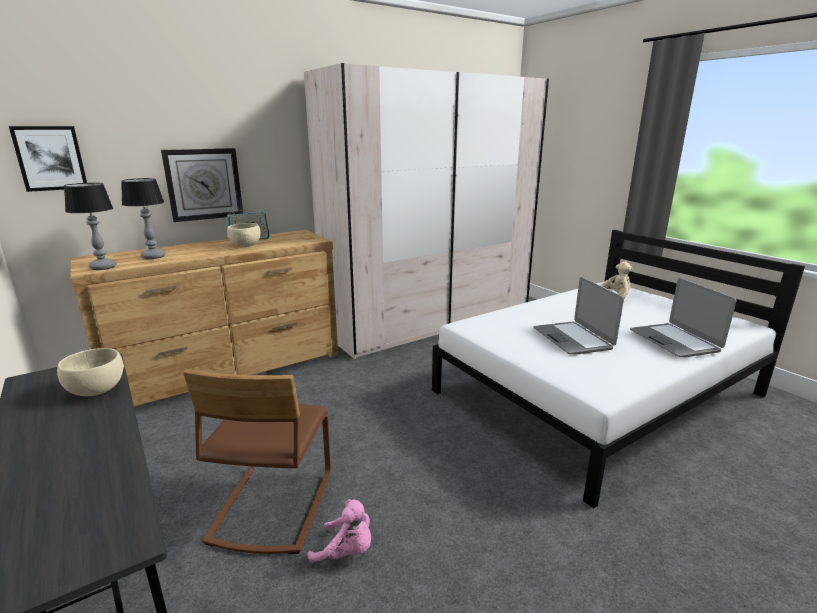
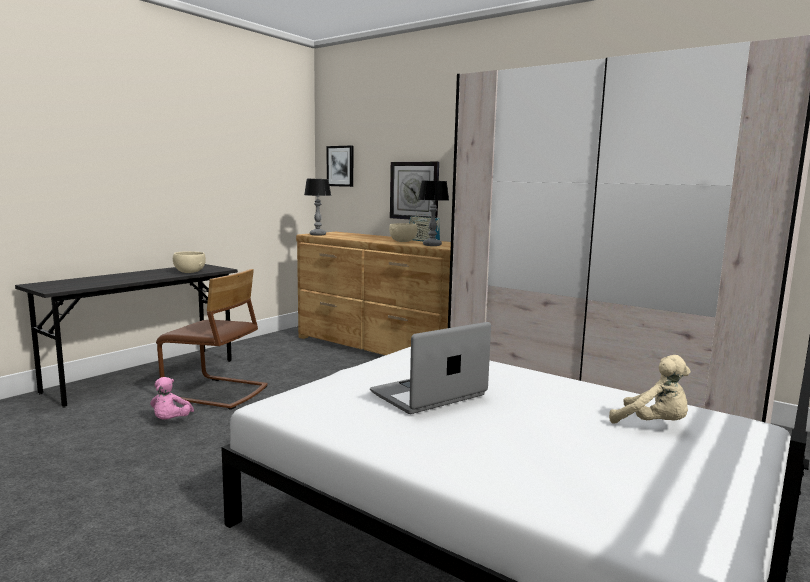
camera: 70 degrees right, 10 degrees down
(154, 256) = (350, 236): table lamp -> table lamp (432, 245)
(271, 506) = (216, 393): brown chair -> brown chair turned 150 degrees counterclockwise
(674, 341) = (480, 456): laptop -> none

